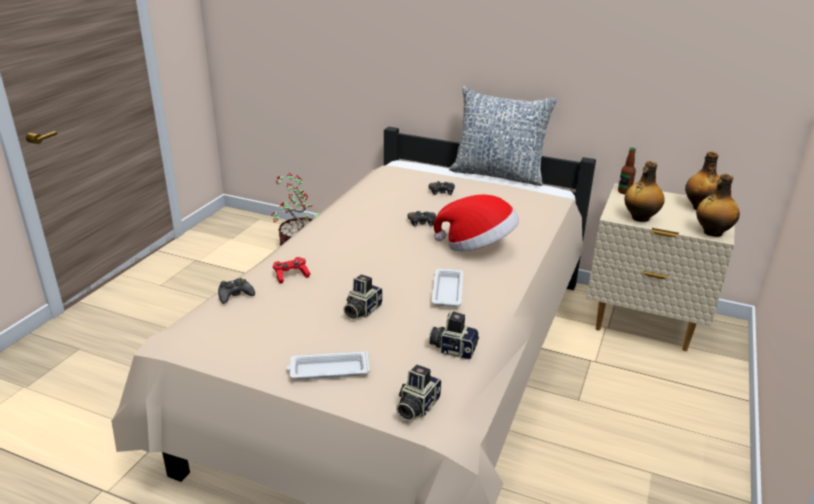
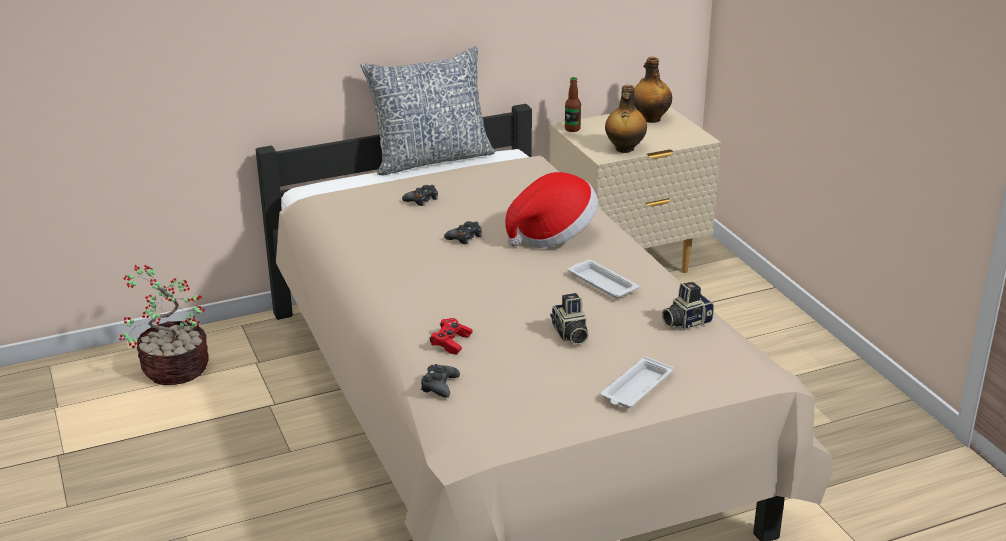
camera: 45 degrees left, 0 degrees up
(416, 406) = (736, 372): camera -> none
(712, 232) = (692, 138): bottle -> none

